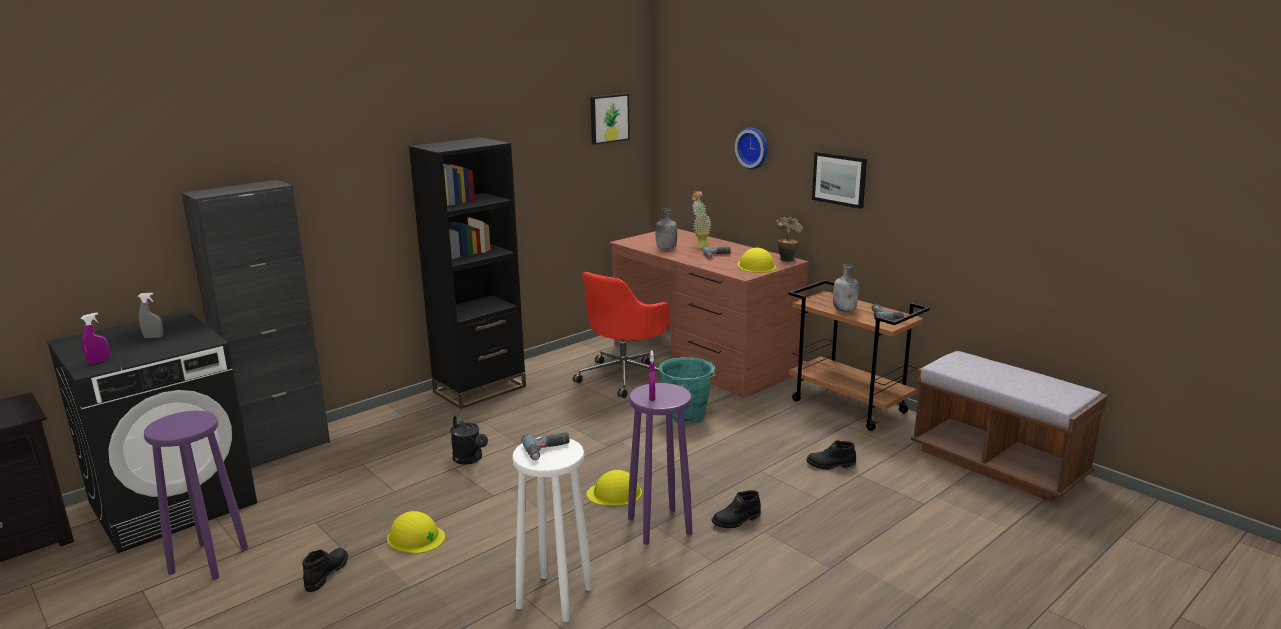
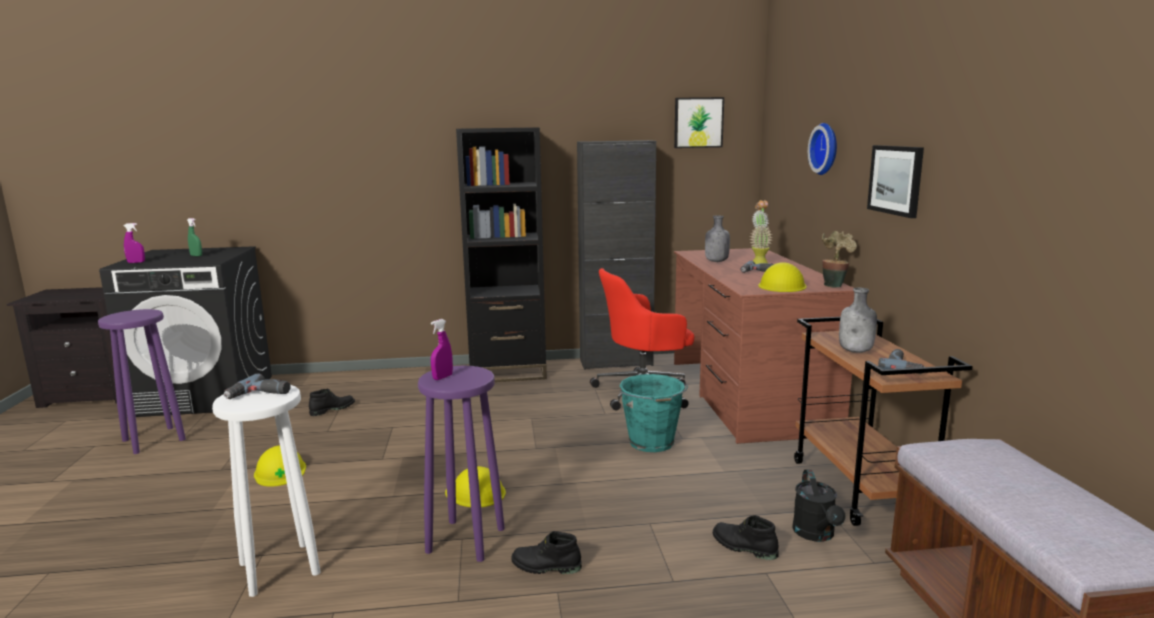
camera: 35 degrees right, 5 degrees down
(153, 337) = (196, 256): grey spray bottle -> green spray bottle
(281, 449) = (315, 379): black cabinet -> black cabinet (616, 362)
(326, 573) = (188, 476): black boot -> black boot (332, 409)
(470, 459) = (414, 424): black watering can -> black watering can (816, 535)

